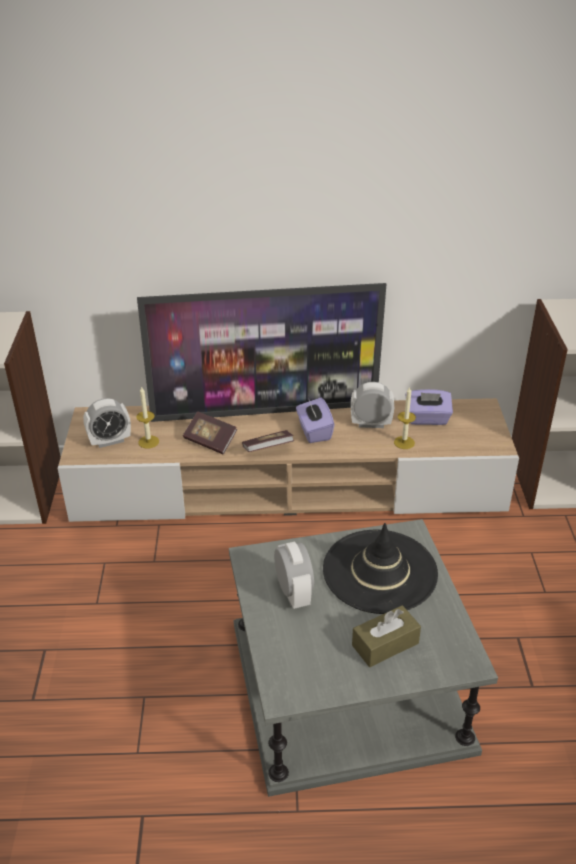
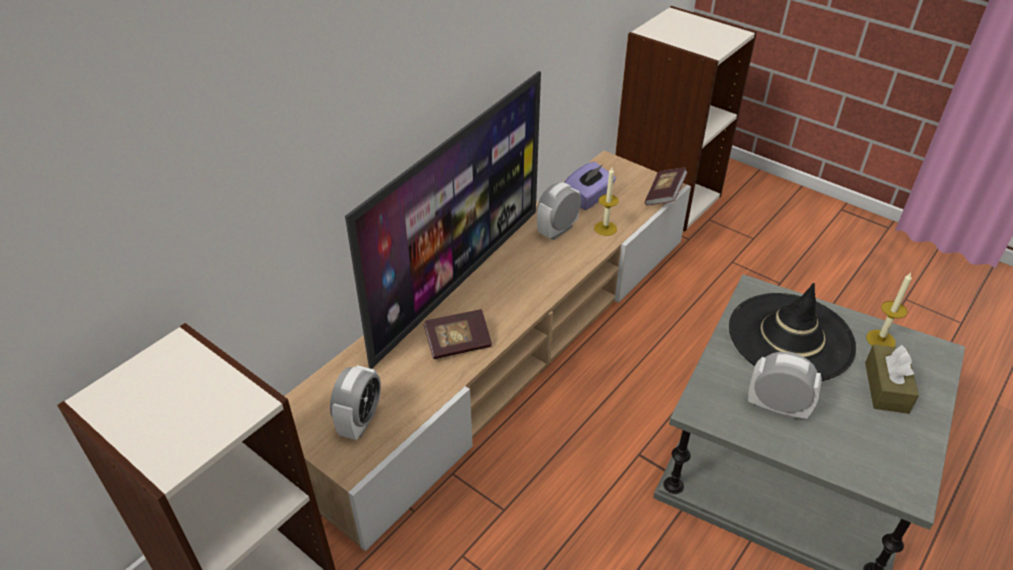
camera: 50 degrees left, 5 degrees up
(148, 442) = (401, 390): candle -> candle (880, 340)
(268, 449) = (519, 312): book -> book (664, 195)
(314, 431) = (527, 268): purple tissue box -> none

